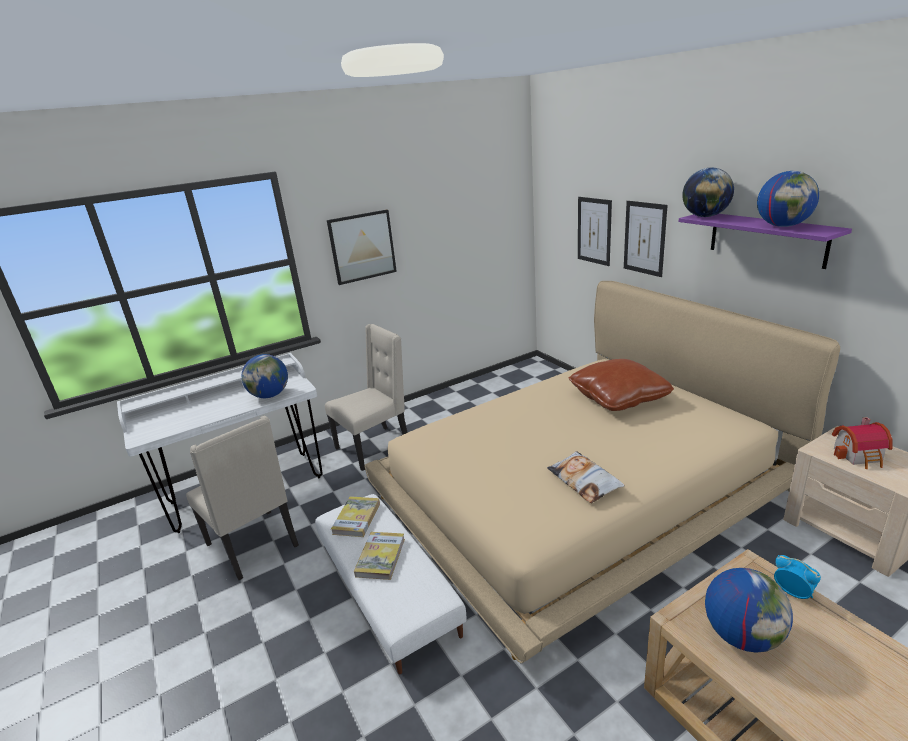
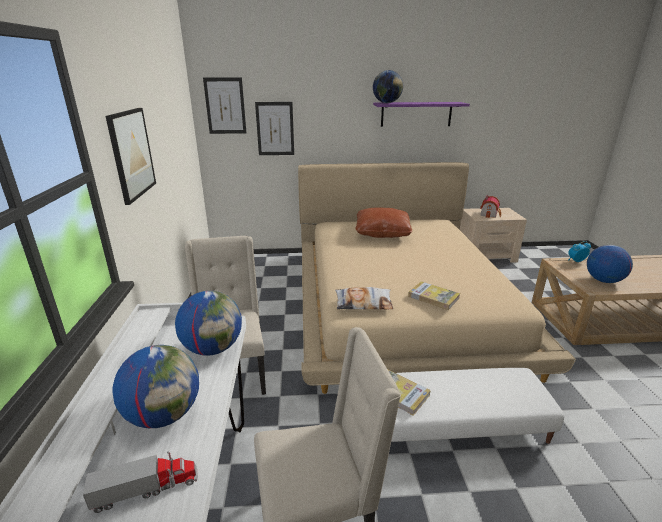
camera: 65 degrees left, 0 degrees up
(154, 426) = (147, 488): none -> toy truck
(380, 557) = (463, 392): book -> book (433, 297)
(584, 481) = (469, 269): pillow -> pillow (363, 303)
(644, 238) = (326, 127): picture -> picture (225, 106)
(783, 226) = (437, 102): globe -> globe (164, 414)

